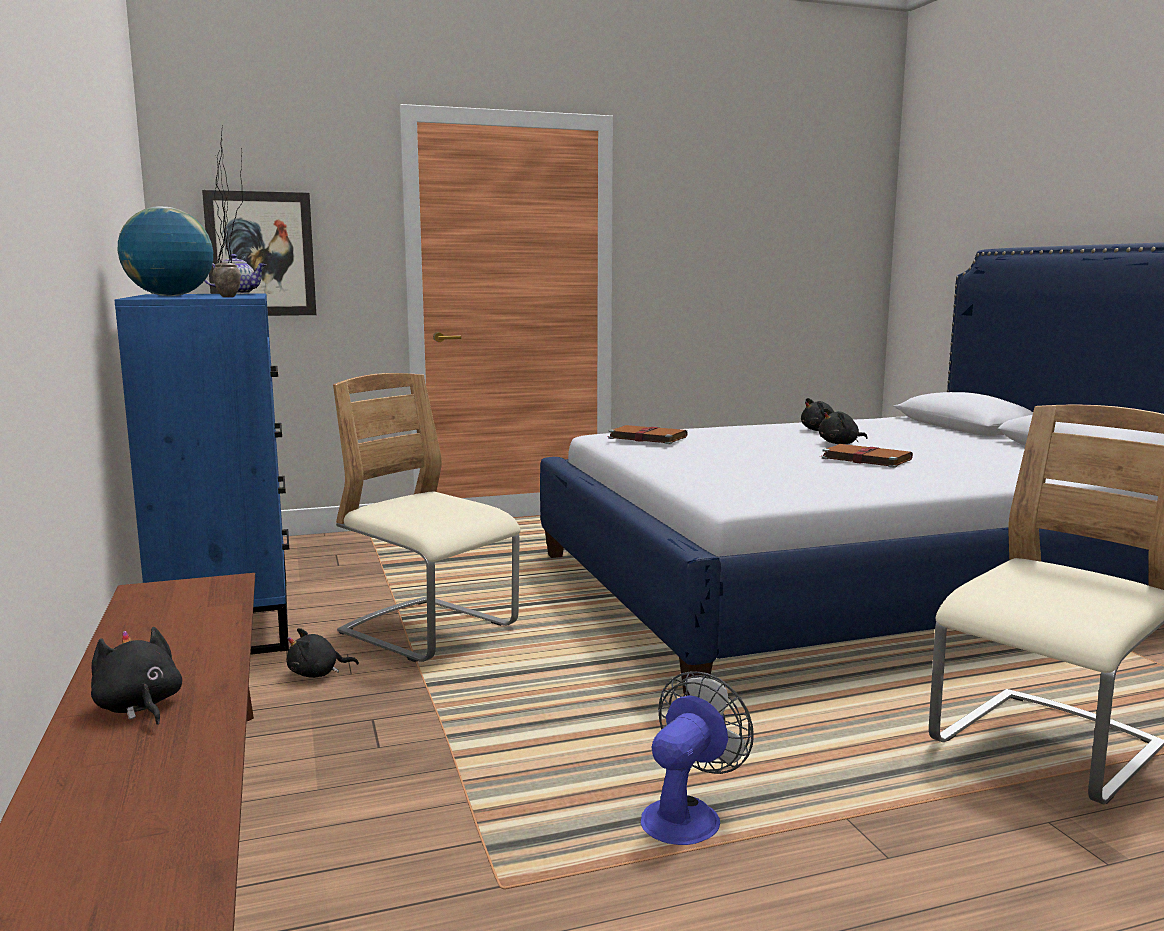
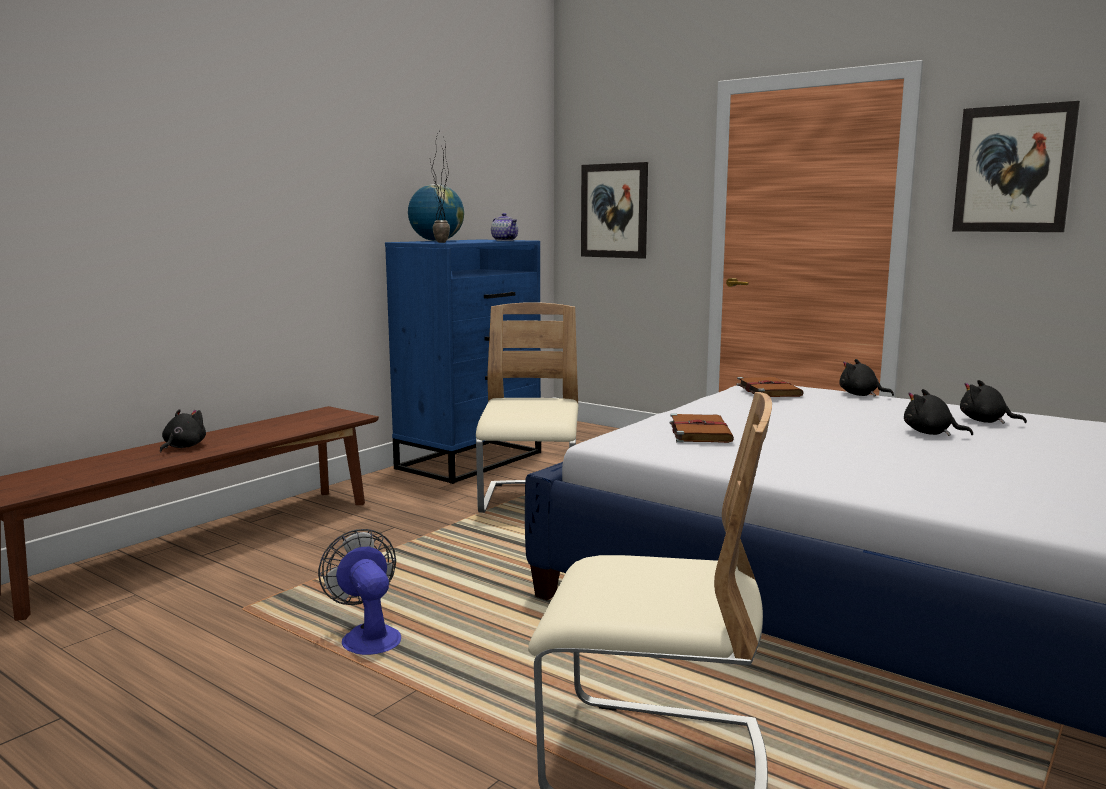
camera: 55 degrees right, 0 degrees up
(317, 674) = (432, 498): black plush toy -> black plush toy (861, 395)
(687, 814) = (367, 636): fan -> fan turned 120 degrees counterclockwise
(690, 223) = (1013, 169): none -> picture
(865, 459) = (877, 448): brown book -> brown book (699, 432)

